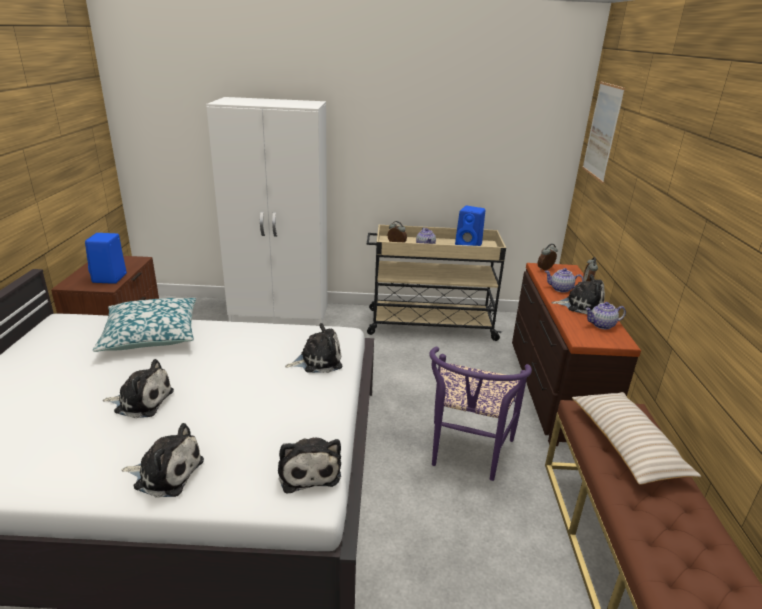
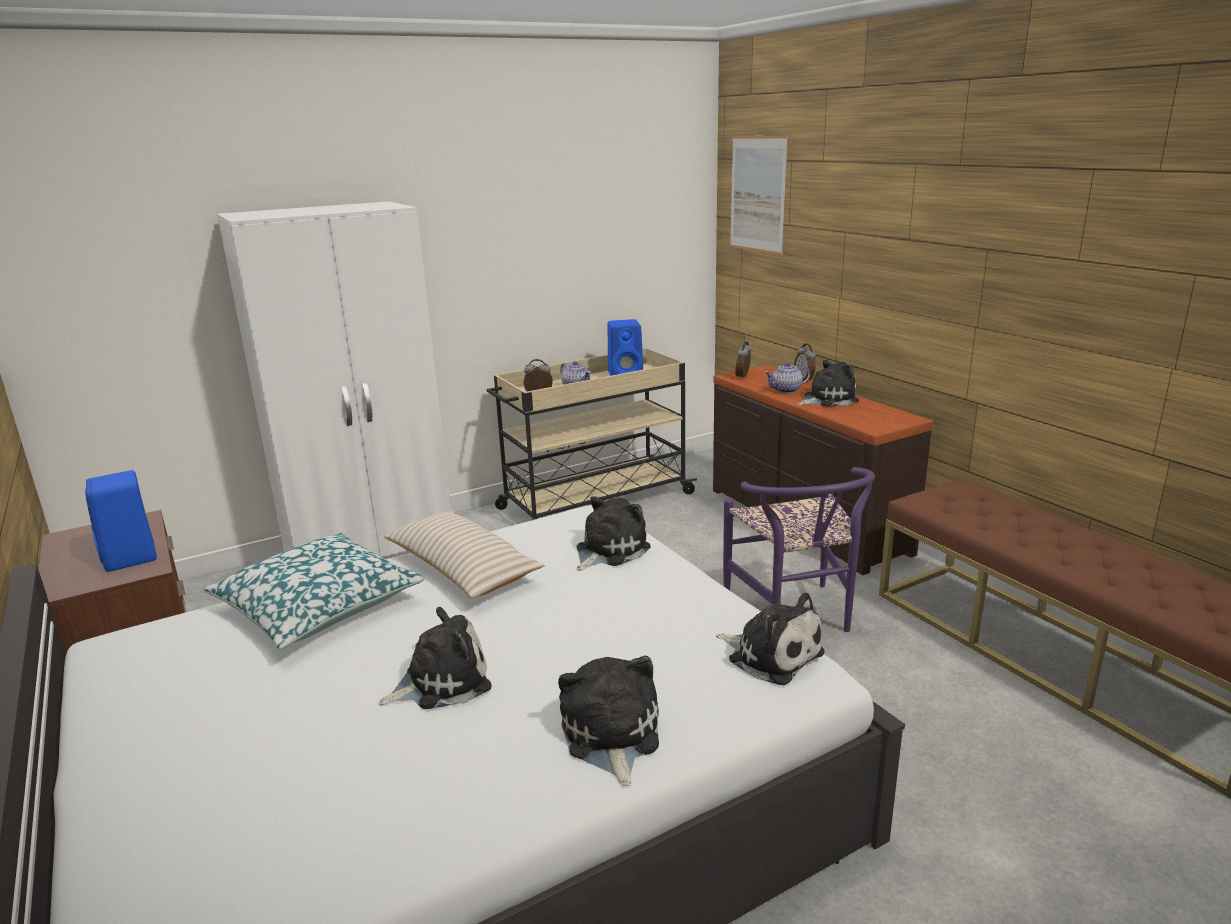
camera: 30 degrees left, 5 degrees down
(166, 473) = (610, 736): plush toy -> plush toy turned 75 degrees counterclockwise
(602, 325) = (871, 410): teapot -> none
(626, 445) = (994, 516): beige pillow -> beige pillow (462, 568)

